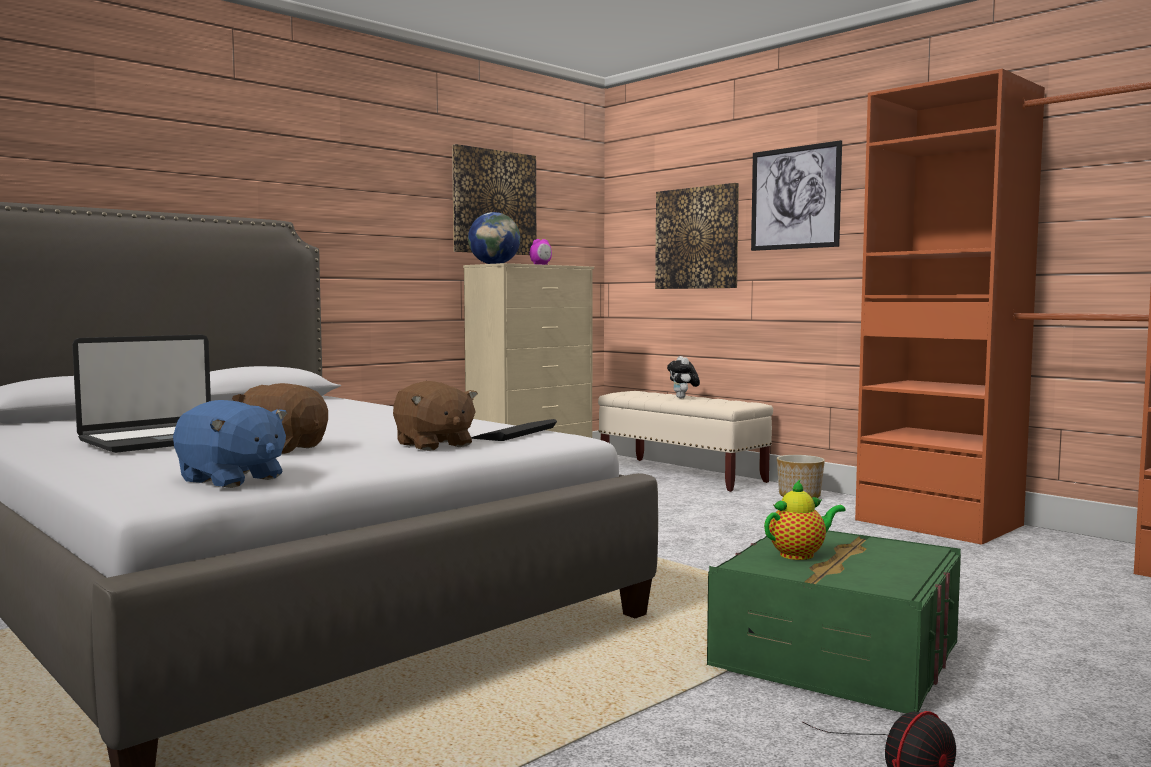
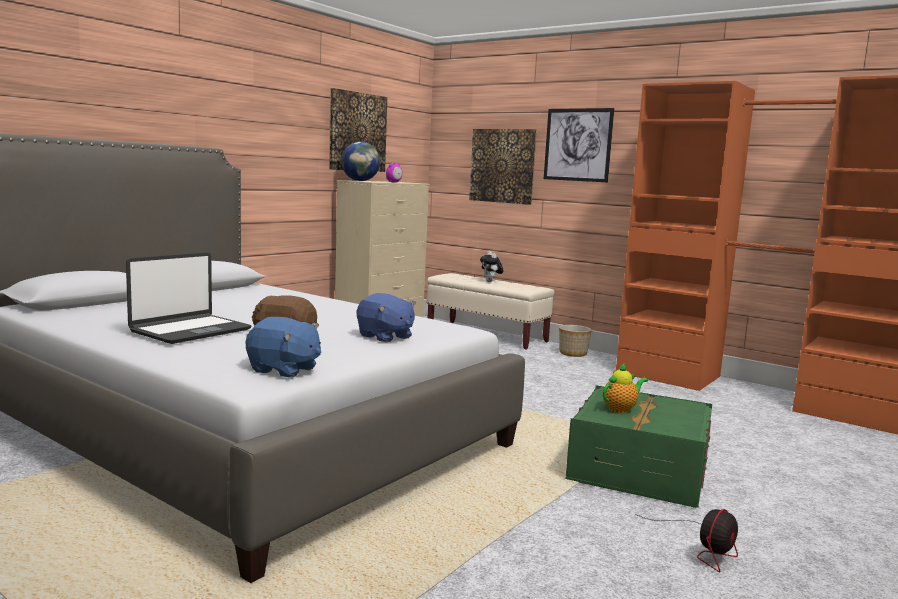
camera: 10 degrees left, 5 degrees up
(433, 445) = (385, 337): brown plush toy -> blue plush toy
(515, 433) = (429, 325): keyboard -> none

